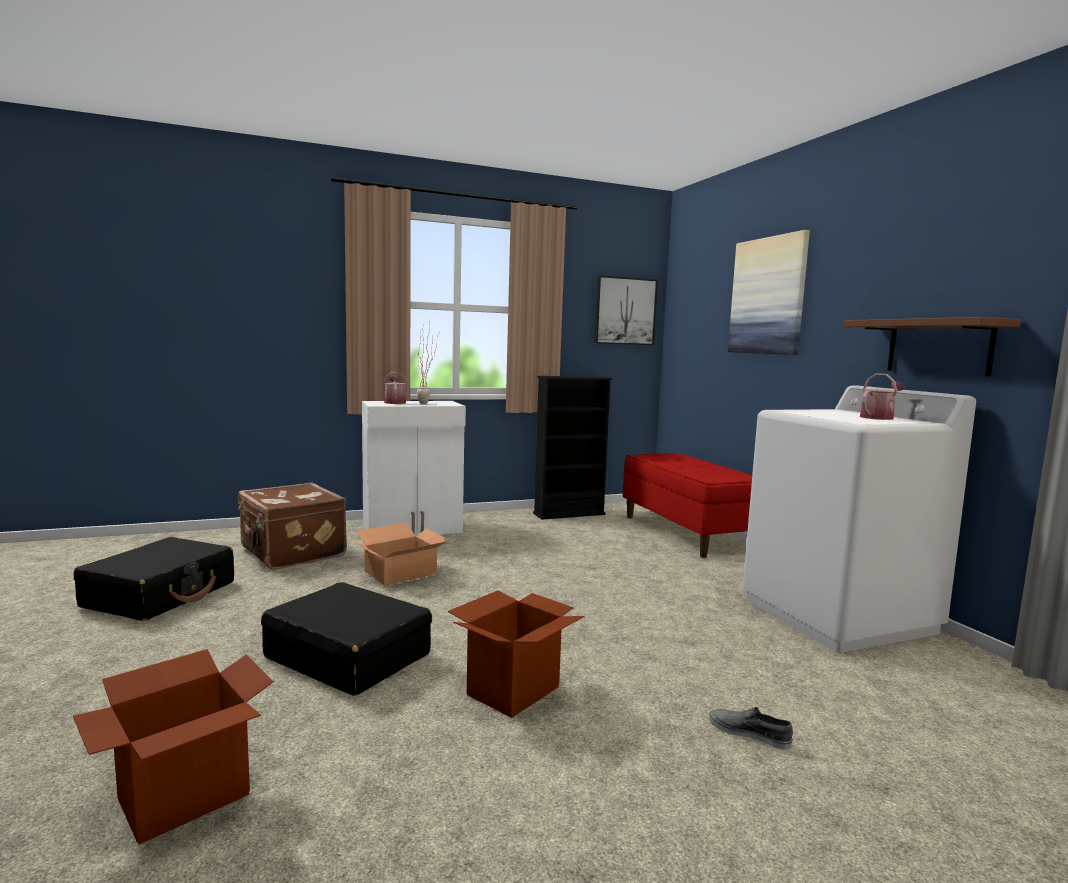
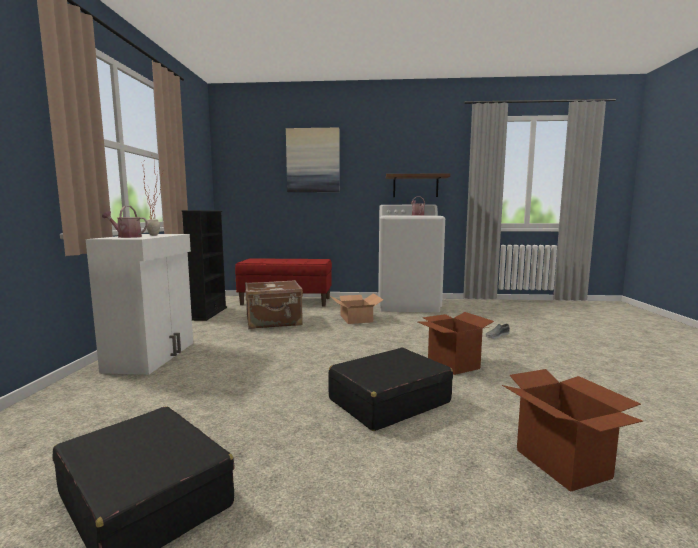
camera: 65 degrees left, 0 degrees up
(291, 553) = (122, 411): brown suitcase -> brown suitcase (274, 322)
(401, 572) = (252, 370): cardboard box -> cardboard box (356, 318)
(625, 311) = (199, 164): picture -> none

